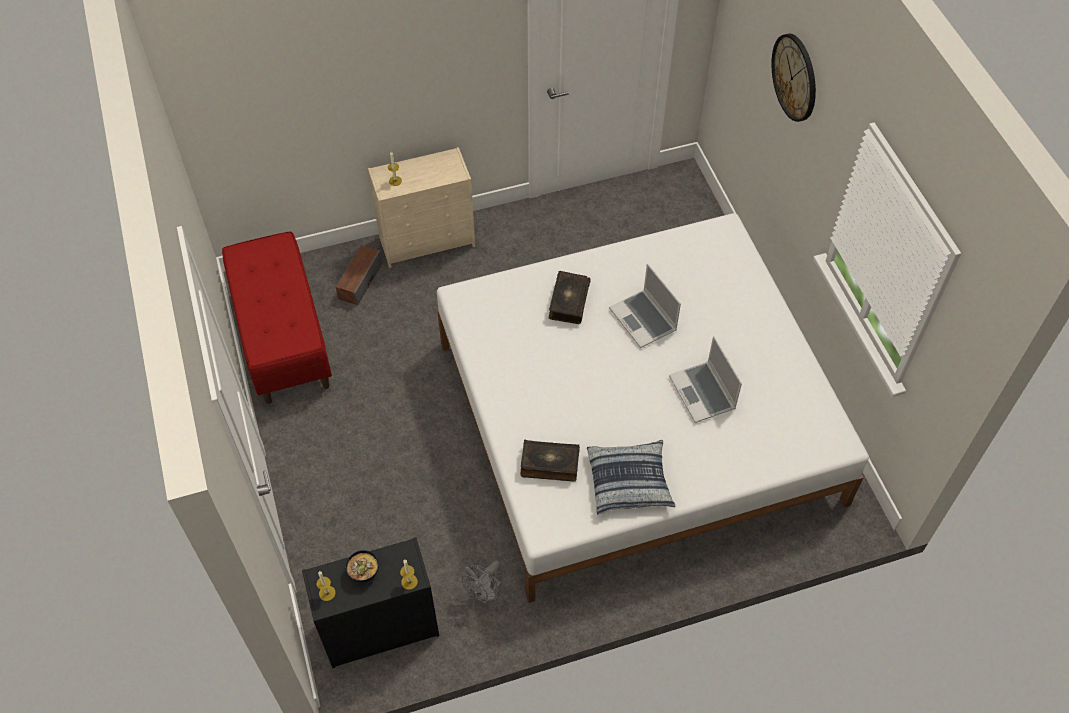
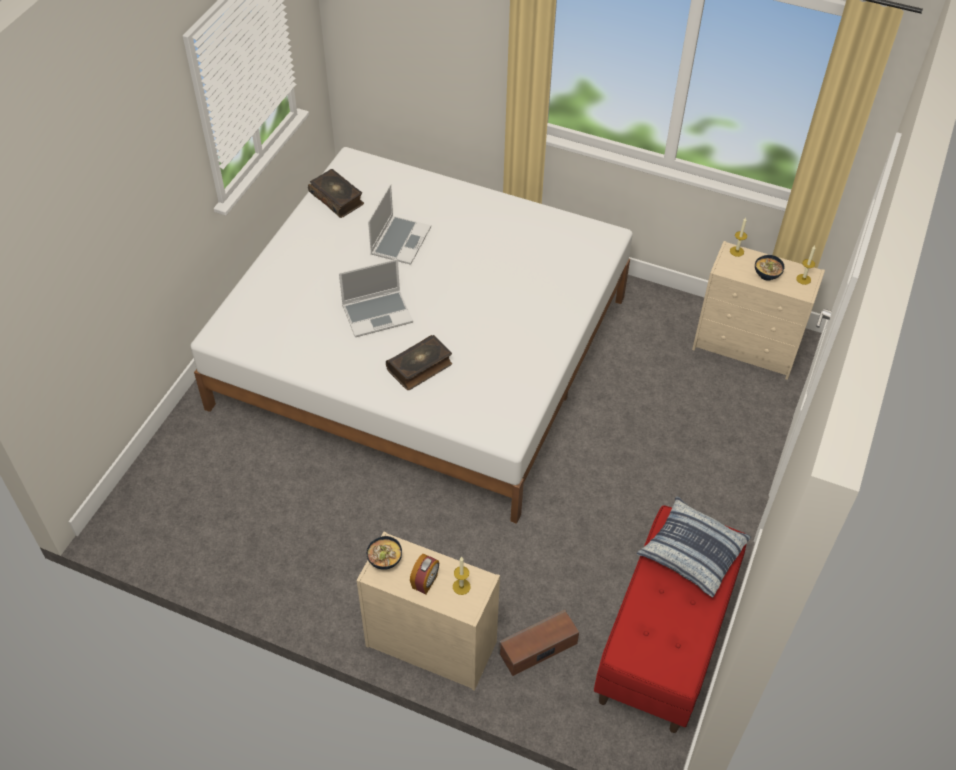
camera: 140 degrees left, 5 degrees down
(378, 628) = (746, 348): black dresser -> beige dresser
(418, 170) = (425, 582): none -> alarm clock
(453, 164) = (384, 560): none -> bowl
(484, 594) = (650, 321): grey fan -> none
(549, 464) = (563, 269): book -> book (337, 198)
(629, 482) = (518, 225): pillow -> pillow (692, 552)
(644, 320) = (378, 313): laptop -> laptop turned 60 degrees clockwise
(795, 77) = (116, 184): wall clock -> none

